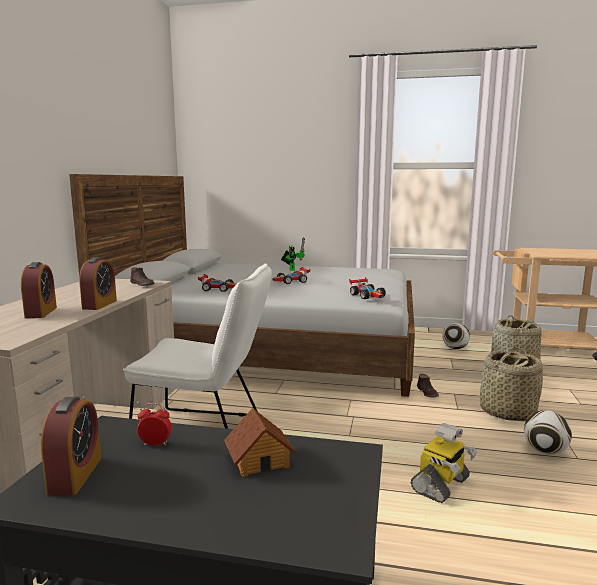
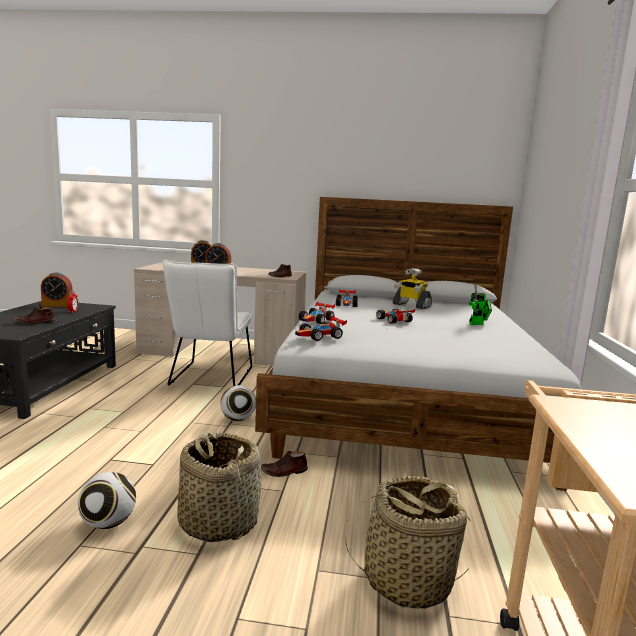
camera: 85 degrees right, 0 degrees up
(259, 459) = (34, 322): toy house -> brown shoe
(300, 297) = (316, 320): none -> toy car
(441, 485) = (90, 451): toy robot -> toy robot (411, 305)
(455, 348) = (492, 528): football -> football (238, 419)

